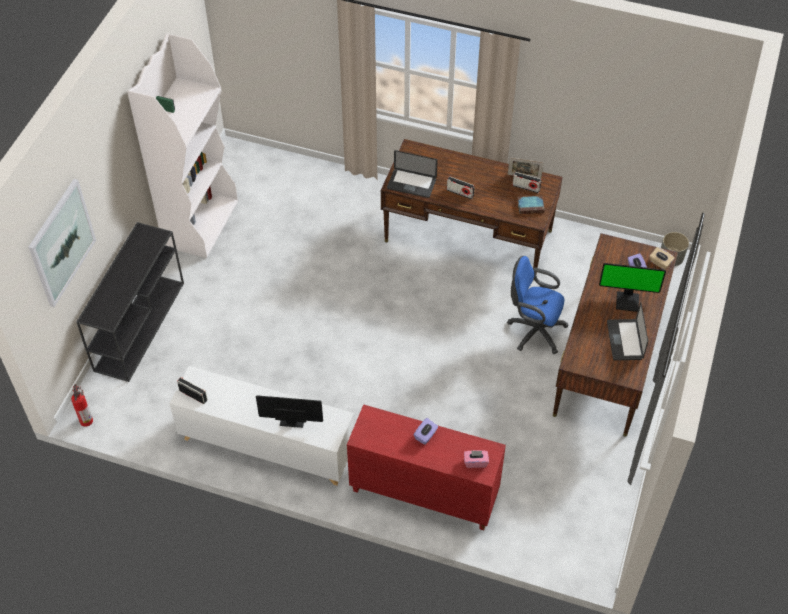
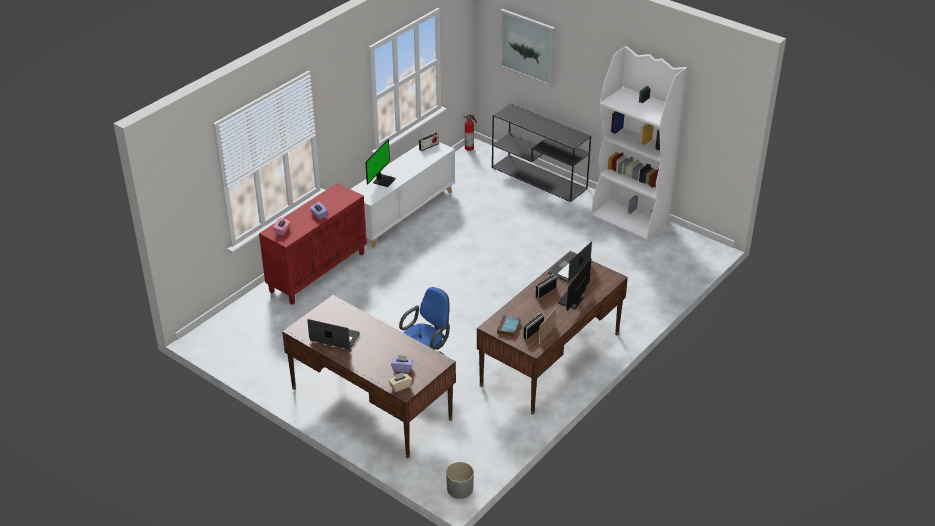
camera: 110 degrees right, 15 degrees down
(627, 300) = (372, 352): monitor -> monitor (572, 301)

